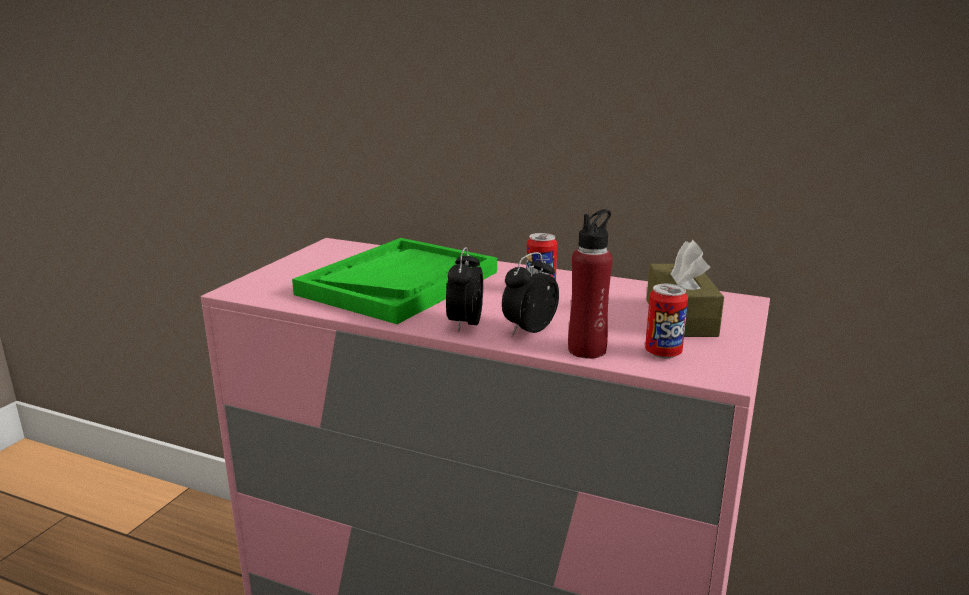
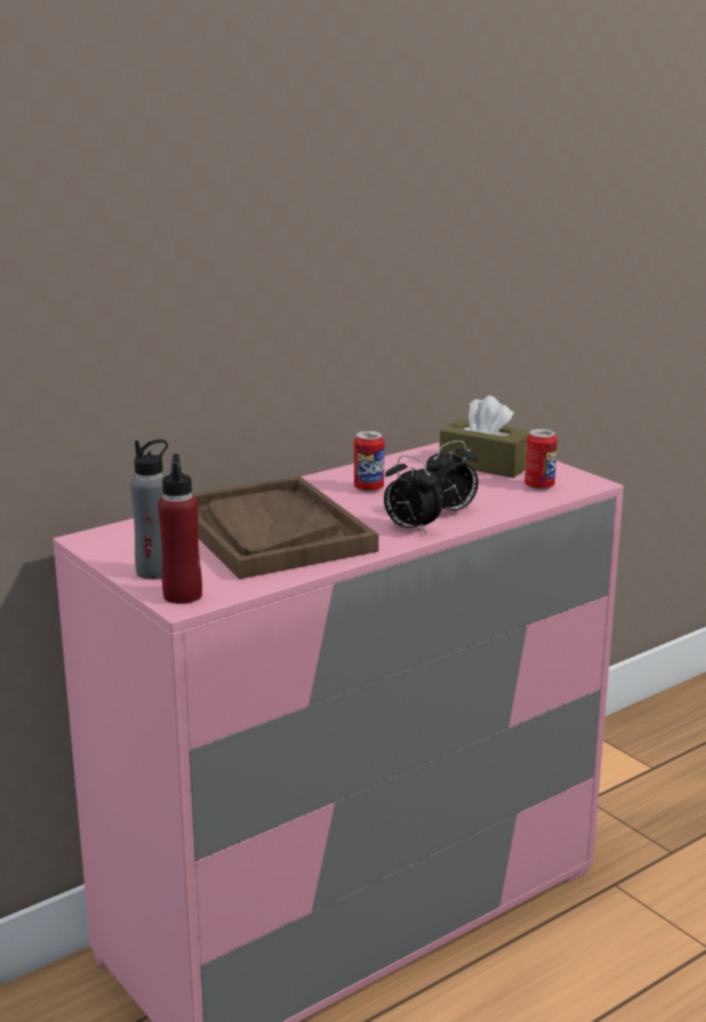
camera: 60 degrees left, 0 degrees up
(287, 271) = (155, 572): none -> grey bottle
(399, 283) = (271, 532): green tray -> brown tray
(529, 330) = (449, 512): alarm clock -> alarm clock turned 105 degrees counterclockwise
(587, 350) = (509, 504): red bottle -> red bottle (182, 595)

